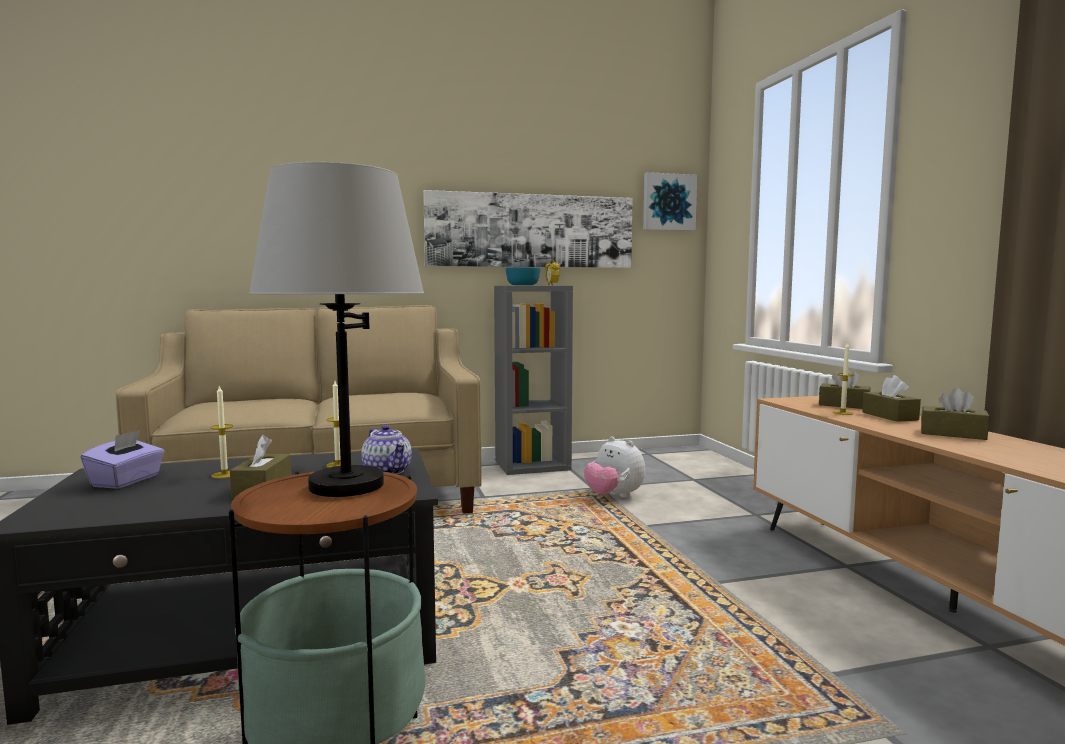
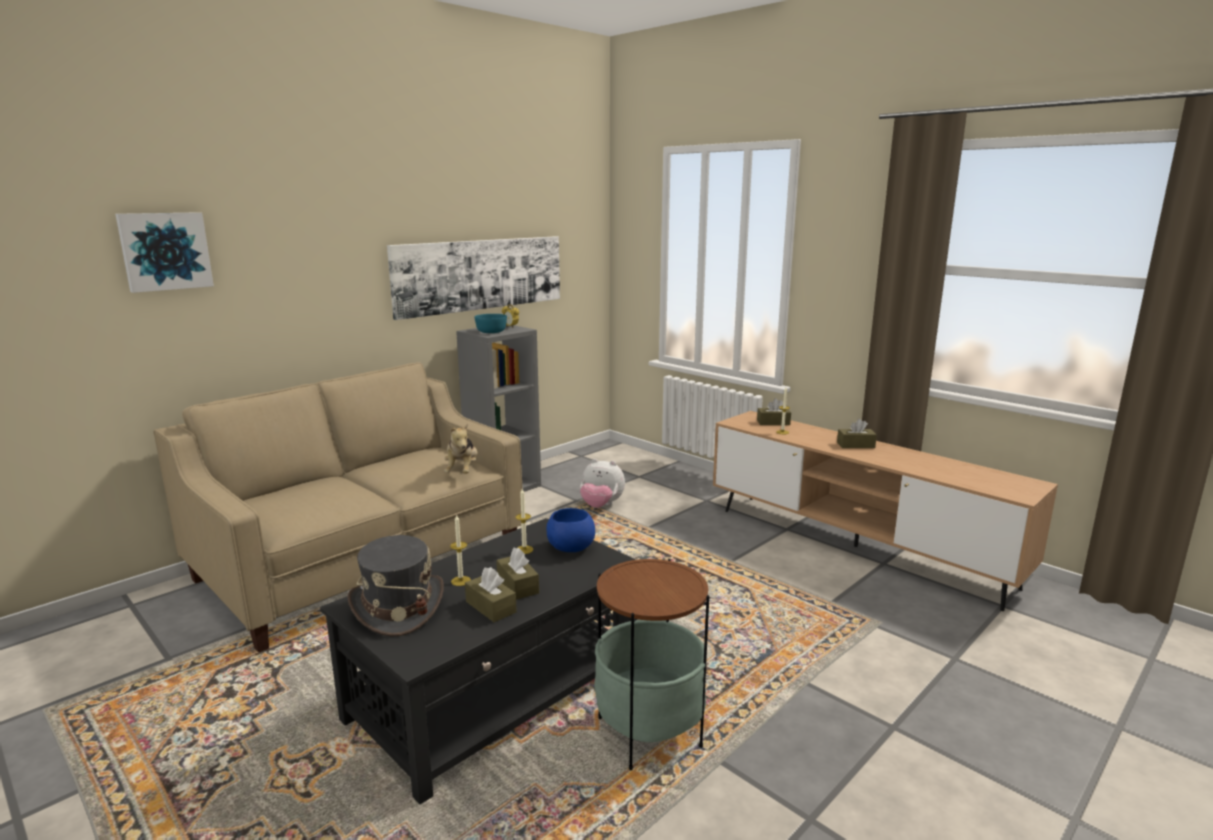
camera: 30 degrees left, 10 degrees up
(126, 481) = (397, 607): purple tissue box -> grey hat
(347, 486) = (651, 576): grey table lamp -> none
(388, 471) = (570, 547): teapot -> blue bowl
(410, 406) = (462, 471): none -> plush toy
(668, 202) = (583, 237): picture -> picture (165, 251)
(889, 416) = (809, 431): brown tissue box -> brown tissue box (491, 607)

